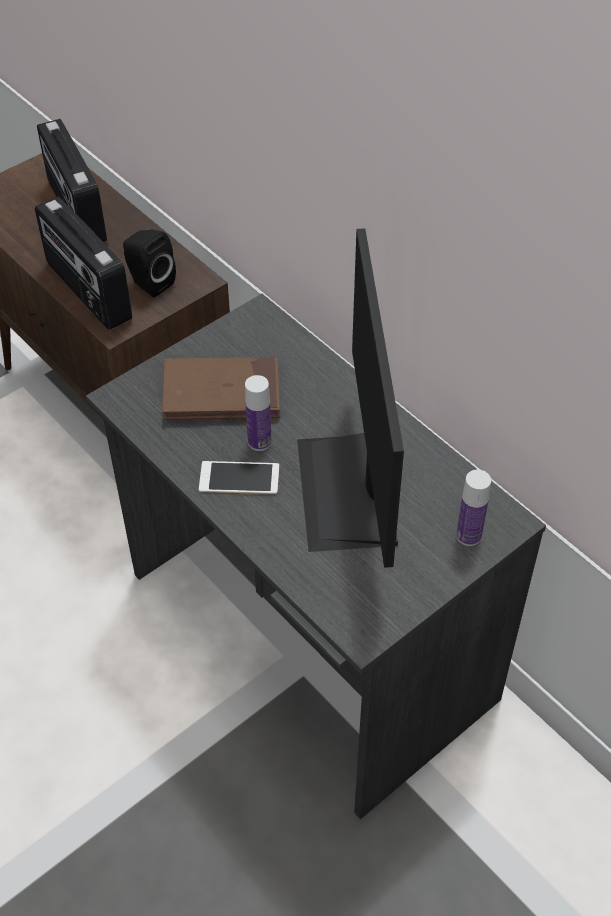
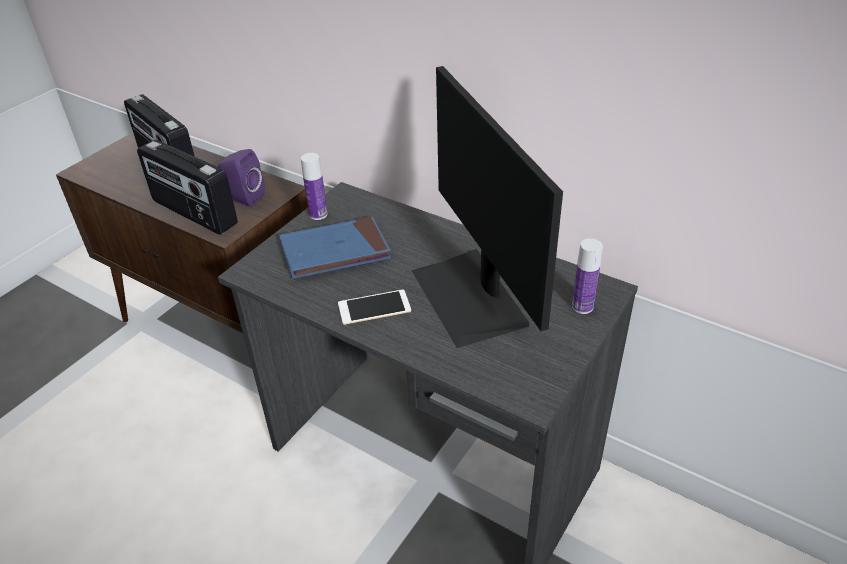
camera: 15 degrees left, 10 degrees down
(149, 282) = (243, 198): black speaker -> purple speaker
(221, 393) = (335, 251): brown book -> blue book
(259, 442) = (380, 278): bottle -> bottle (318, 214)

